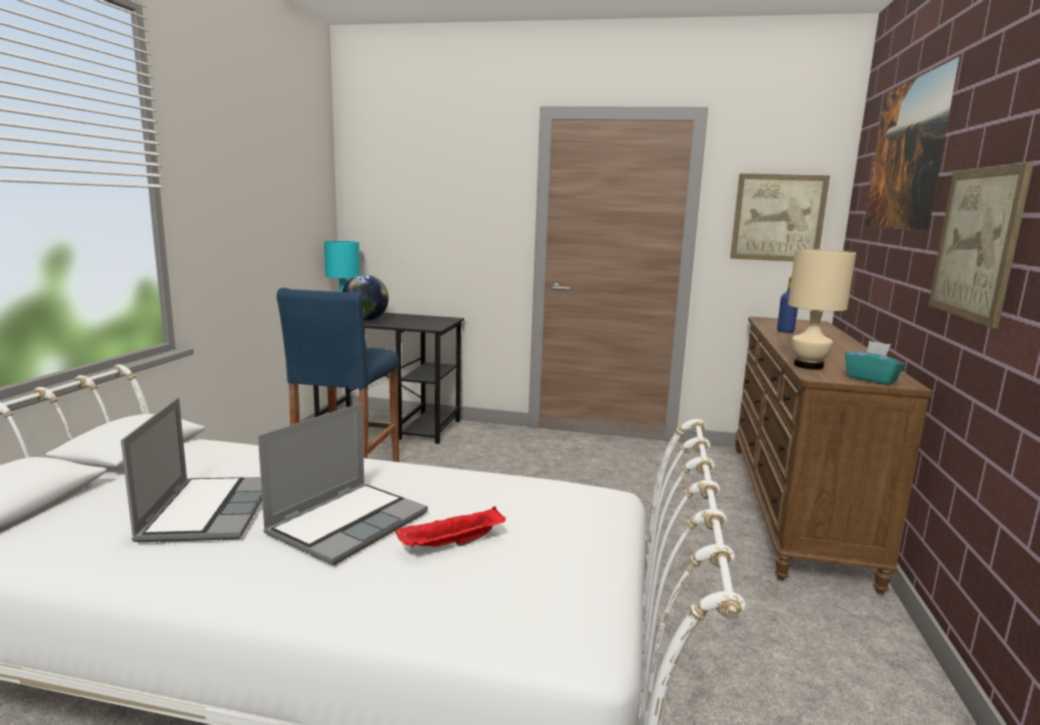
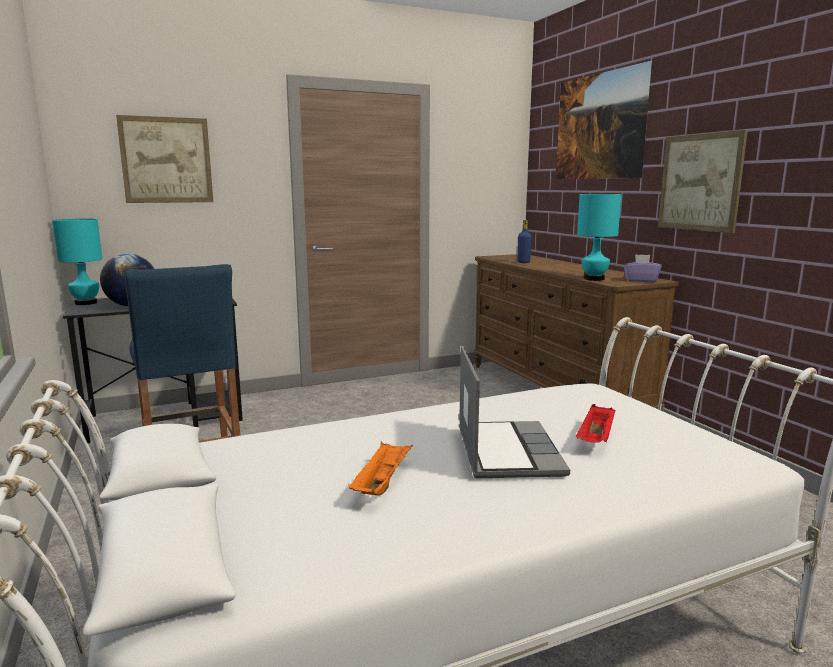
camera: 35 degrees left, 0 degrees up
(207, 510) = (382, 483): laptop -> orange tray
(778, 218) = (485, 176): picture -> picture (166, 160)
(809, 366) = (594, 279): beige table lamp -> turquoise table lamp
(871, 379) = (640, 280): turquoise tissue box -> purple tissue box

